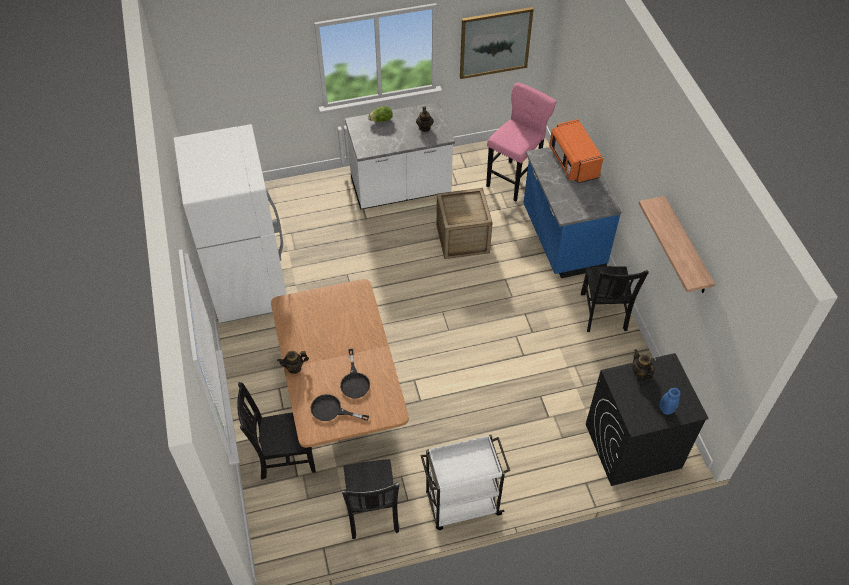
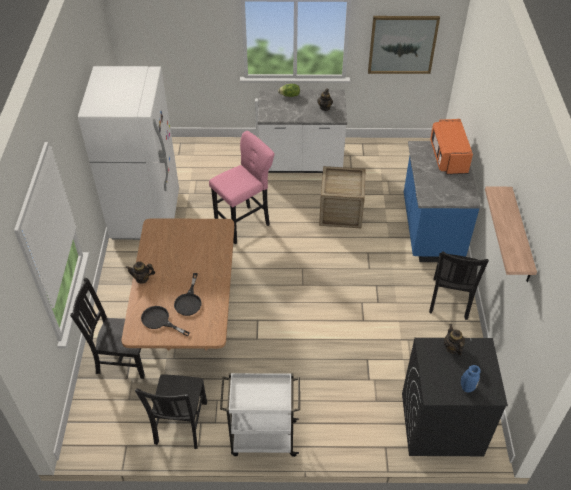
camera: 15 degrees right, 5 degrees down
(514, 179) = (403, 172): pink stool -> pink stool (244, 223)

